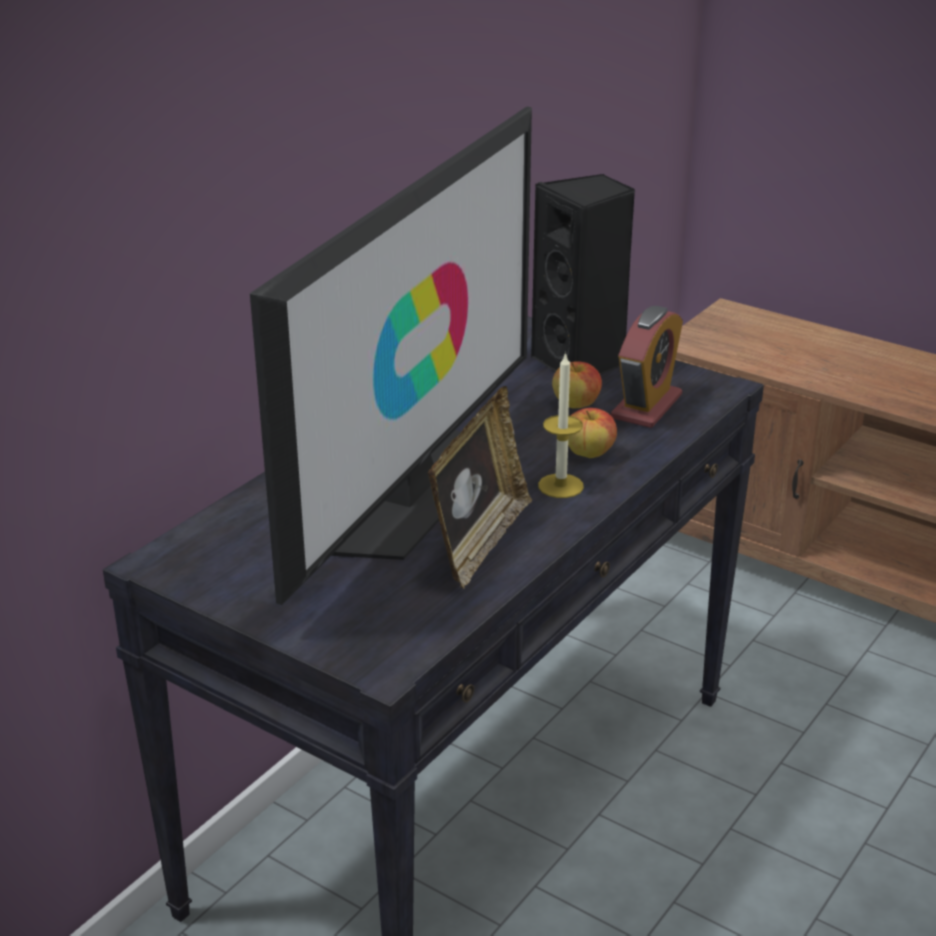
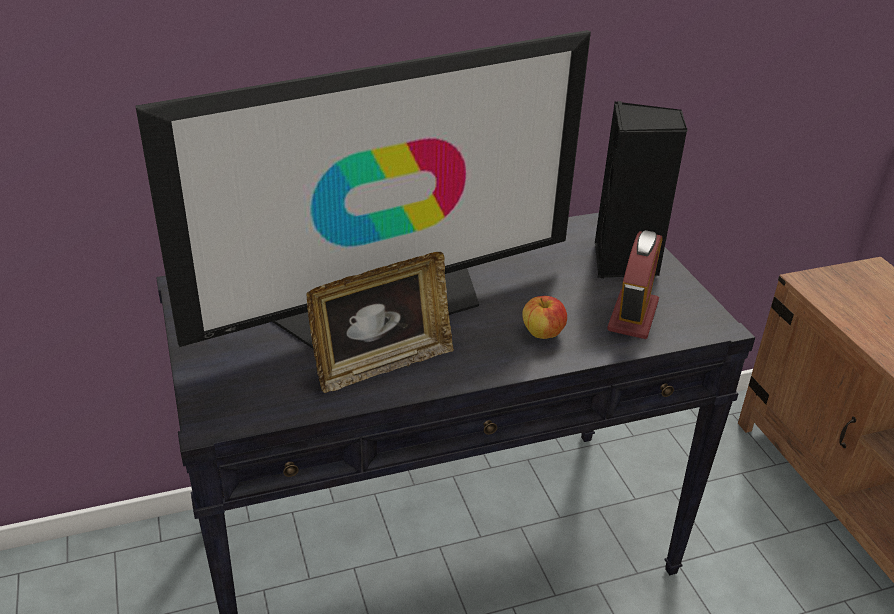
camera: 35 degrees right, 5 degrees up
(560, 486) = (490, 349): candle -> none
(576, 405) = (581, 292): apple -> none
(646, 406) = (633, 316): alarm clock -> alarm clock turned 45 degrees counterclockwise

